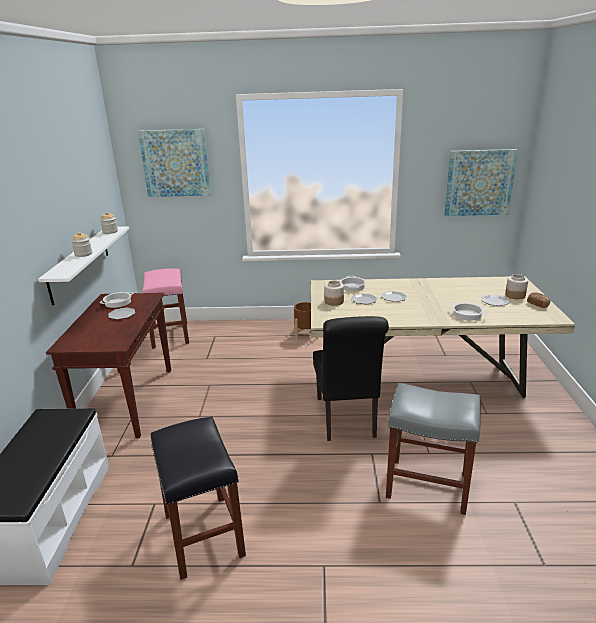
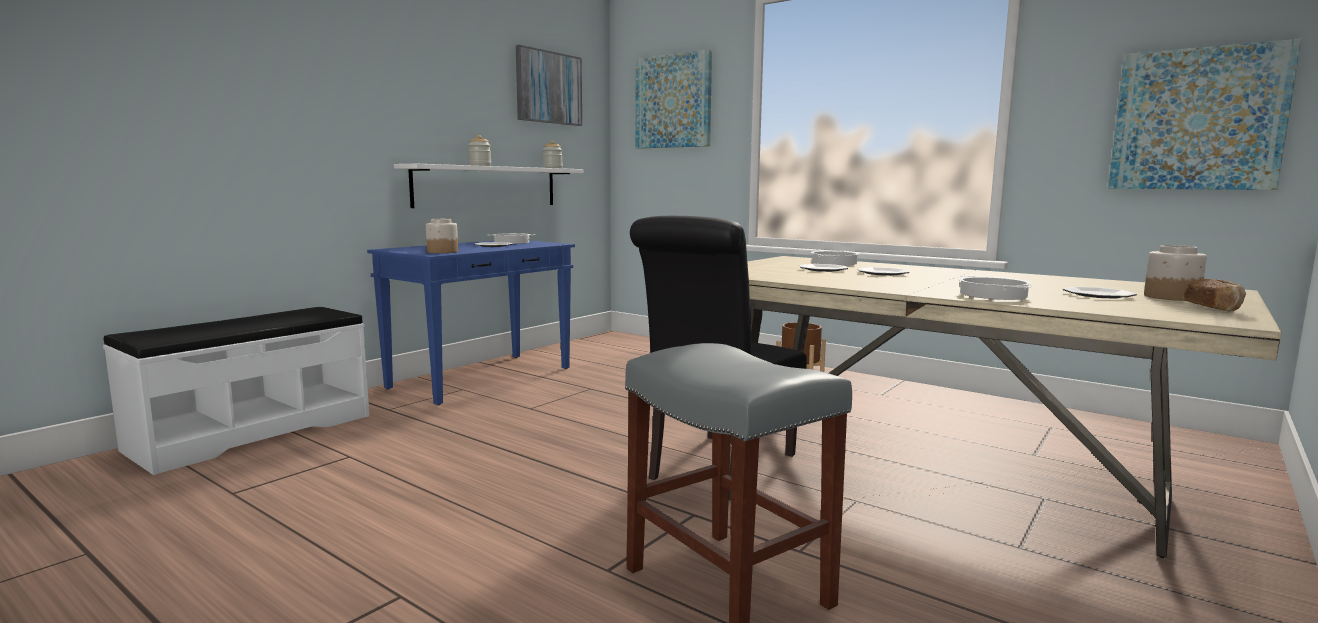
camera: 35 degrees right, 15 degrees down
(89, 169) = (548, 87): none -> picture
(128, 401) = (482, 378): brown console table -> blue console table
(170, 335) = (620, 345): pink stool -> none
(204, 535) = (338, 501): black stool -> none
(334, 302) = (769, 266): jar -> jar (442, 252)

